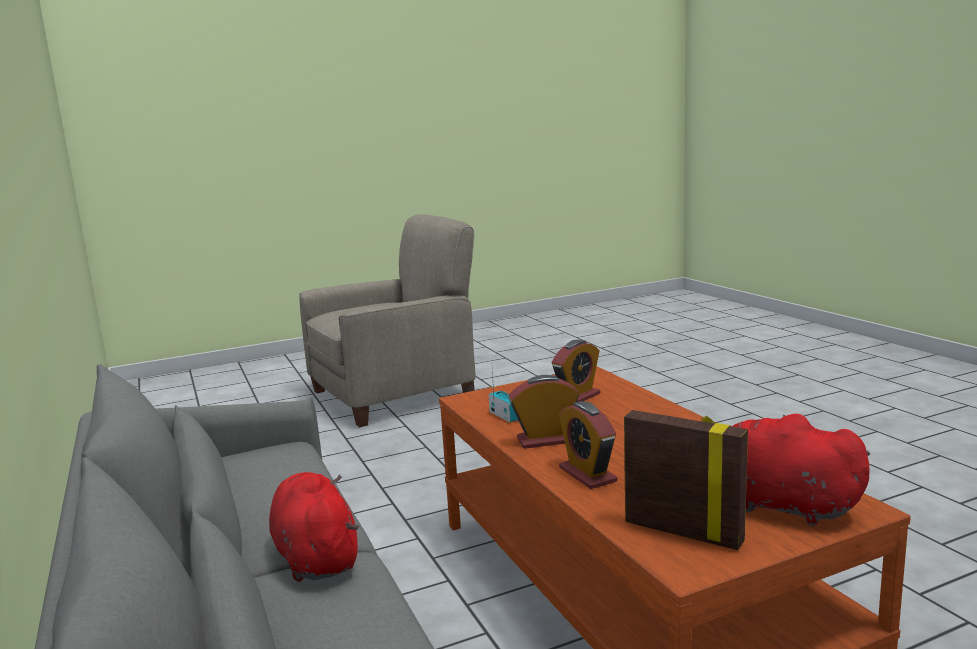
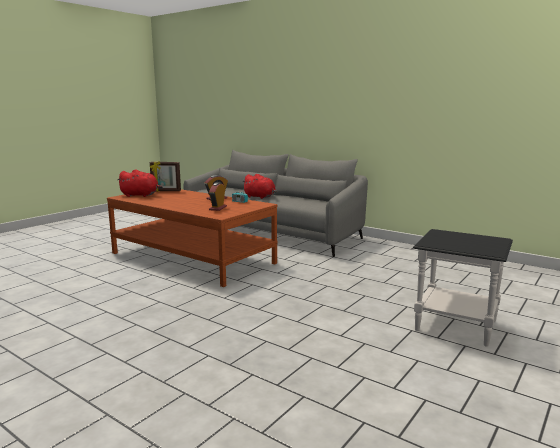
camera: 150 degrees right, 0 degrees up
(394, 394) = (454, 325): beige armchair -> black side table
(587, 474) = (196, 195): alarm clock -> none

